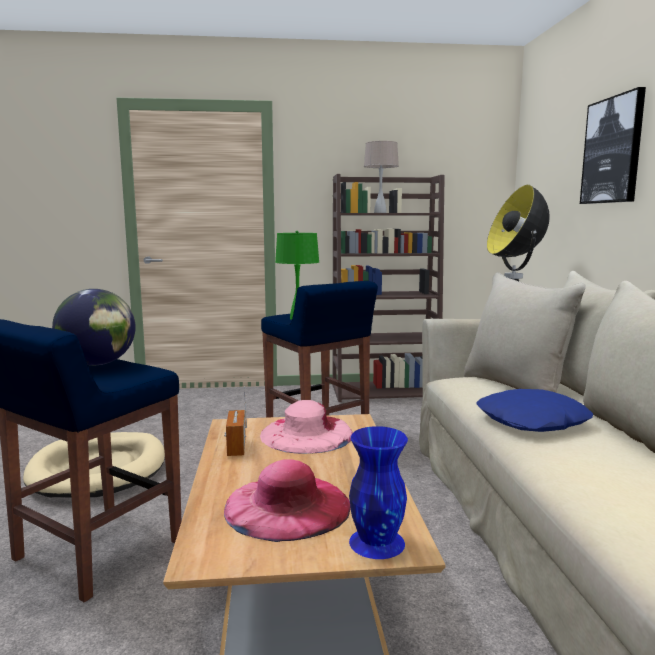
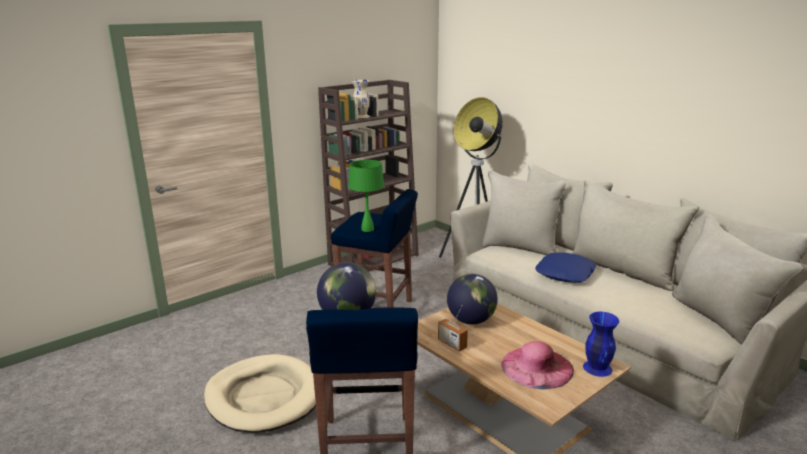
camera: 35 degrees left, 10 degrees up
(307, 434) = (471, 320): pink hat -> globe
(380, 212) = (361, 116): beige table lamp -> beige vase
(613, 150) = (543, 79): picture -> none

